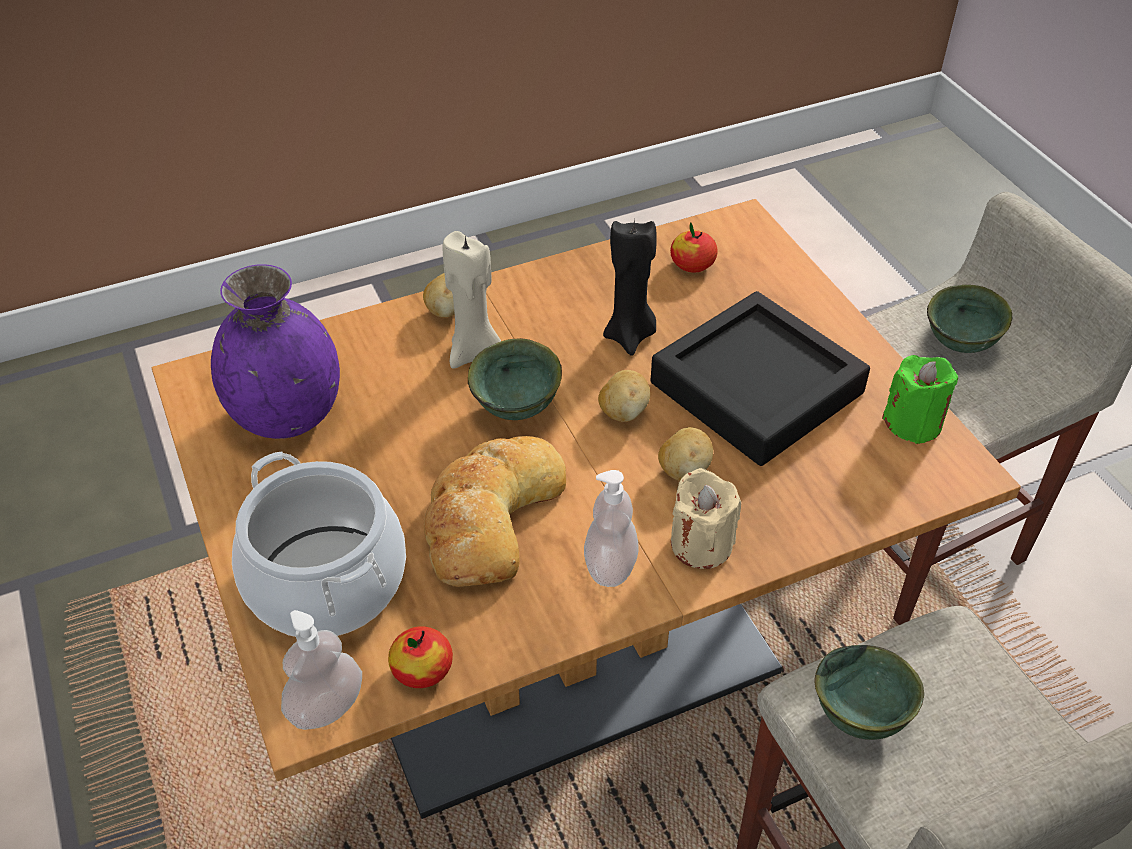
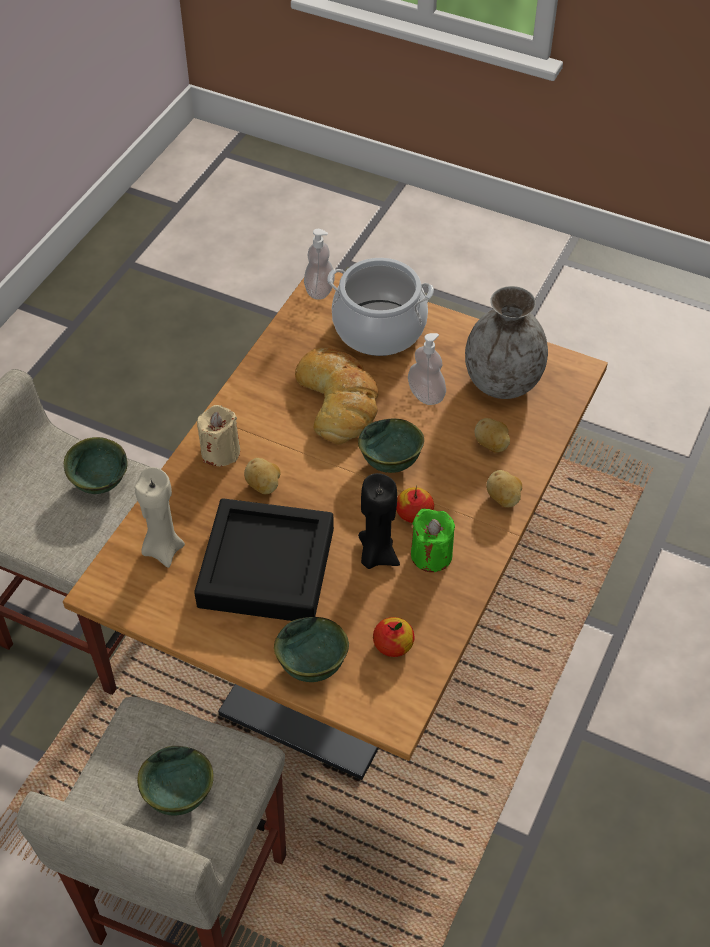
camera: 140 degrees right, 5 degrees up
(287, 414) = (503, 383): purple vase -> grey vase
(422, 670) = (296, 324): apple -> apple (414, 513)
(475, 353) = (452, 481): beige candle -> beige candle (163, 549)
(610, 566) = (256, 413): soap dispenser -> soap dispenser (426, 395)
(623, 411) = (330, 499): potato -> potato (491, 445)
(786, 289) = (311, 667): none -> green bowl
(913, 423) = (152, 605): green candle -> green candle (431, 555)

